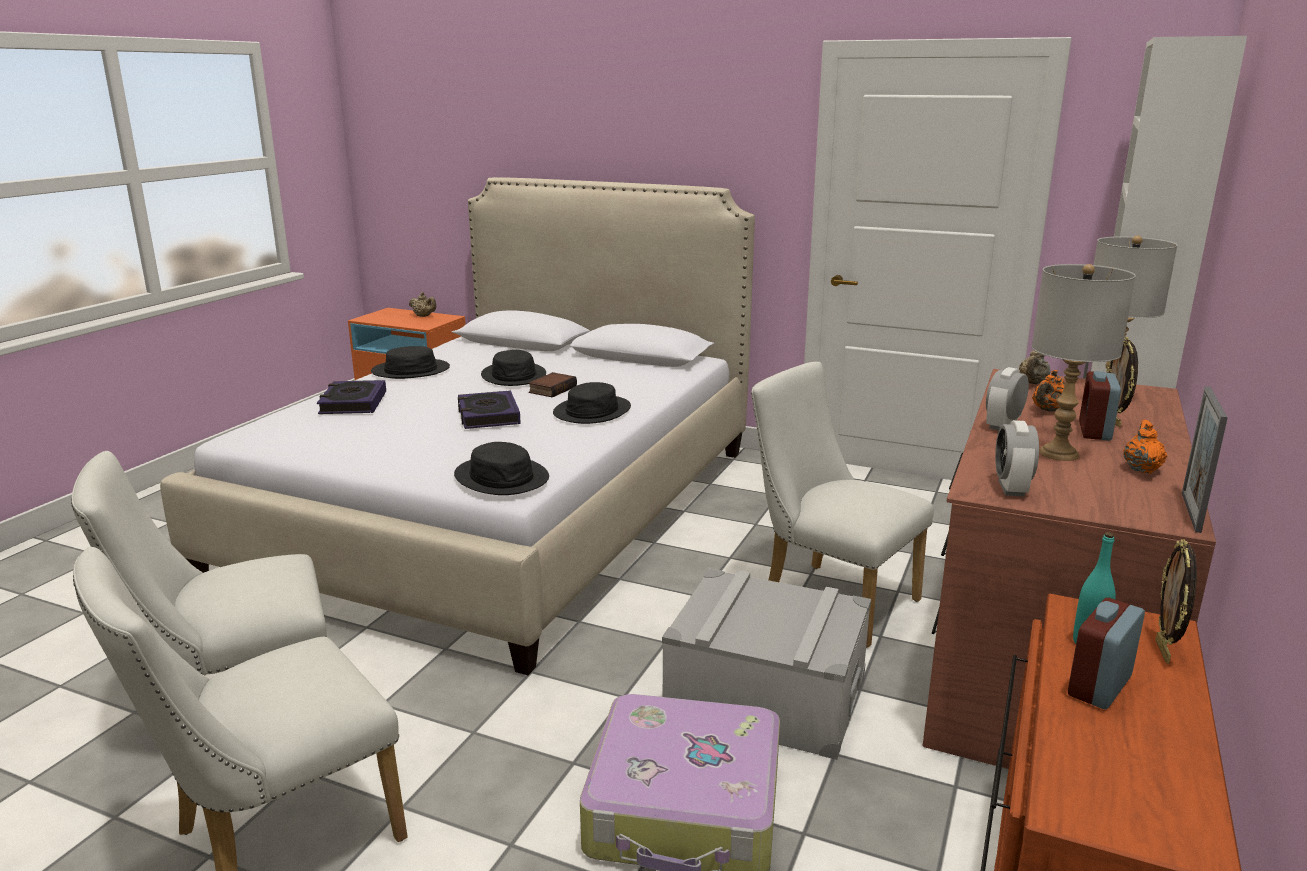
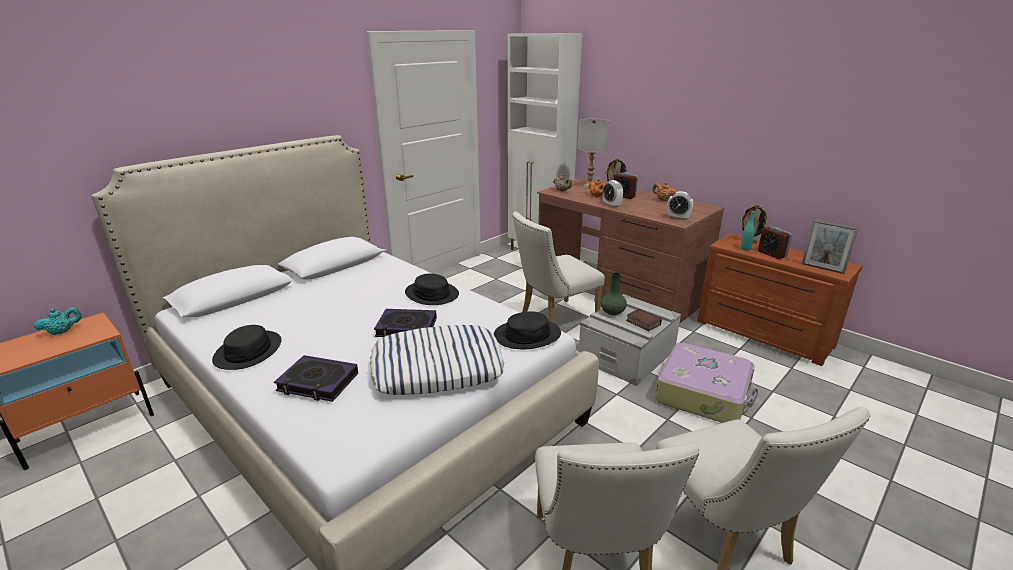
camera: 70 degrees left, 5 degrees up
(401, 445) = (438, 367): none -> pillow
(424, 316) = (62, 332): beige teapot -> turquoise teapot
(514, 376) = (324, 309): black hat -> none
(552, 389) = (371, 300): book -> book (642, 322)
(778, 595) = (612, 311): none -> green vase
(1058, 453) = (645, 205): grey table lamp -> none
(1190, 512) = (702, 204): picture frame -> picture frame (822, 268)

